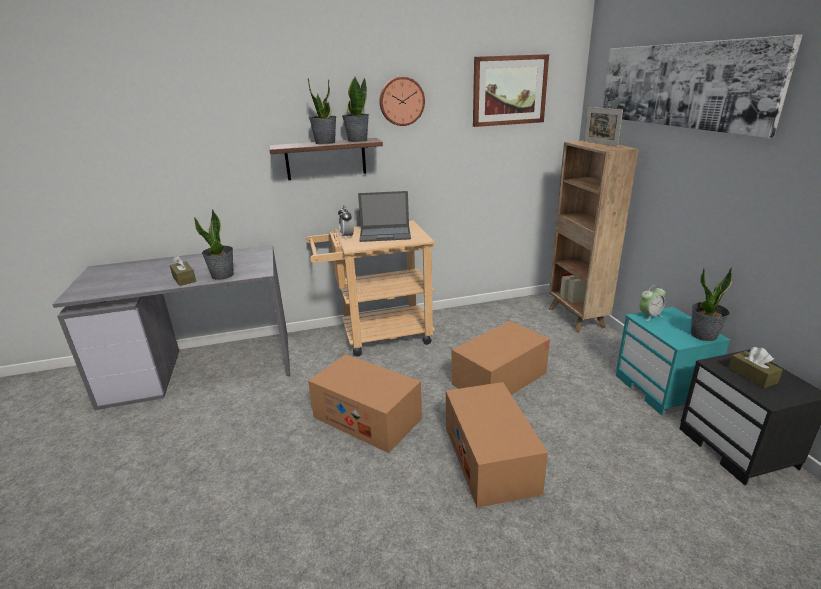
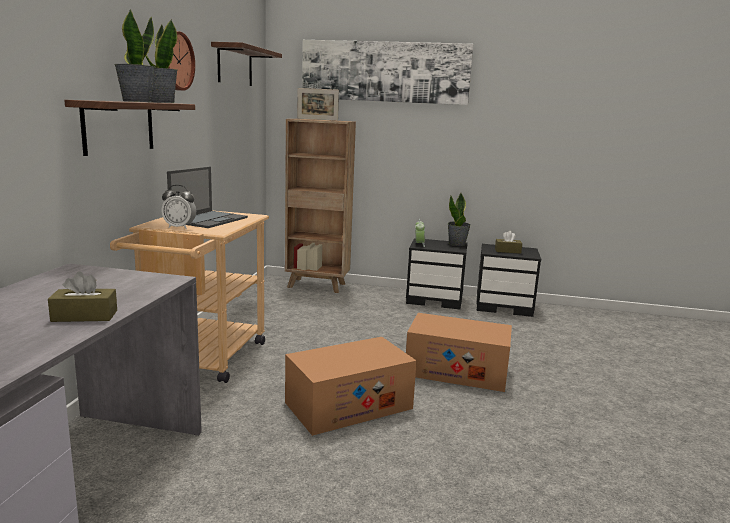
camera: 65 degrees left, 10 degrees down
(223, 275) = (130, 295): potted plant -> none
(499, 378) = (361, 335): cardboard box -> none
(509, 90) = (235, 66): picture -> shelf
(662, 389) = (435, 299): turquoise nightstand -> black nightstand

